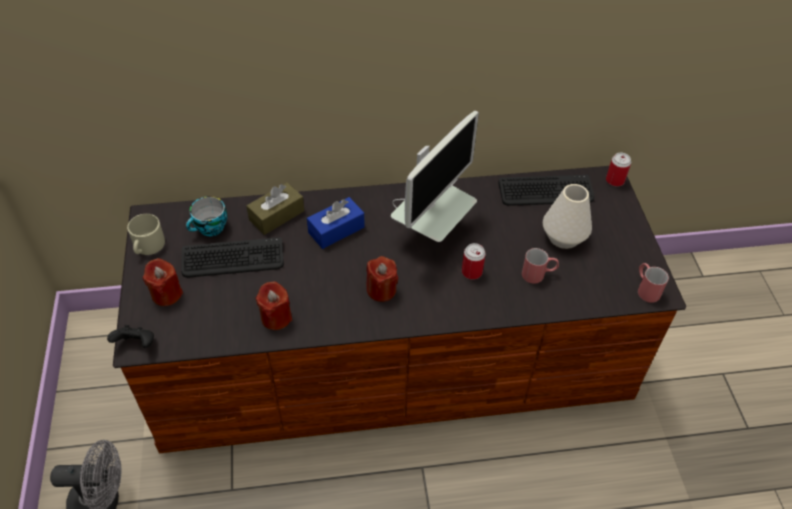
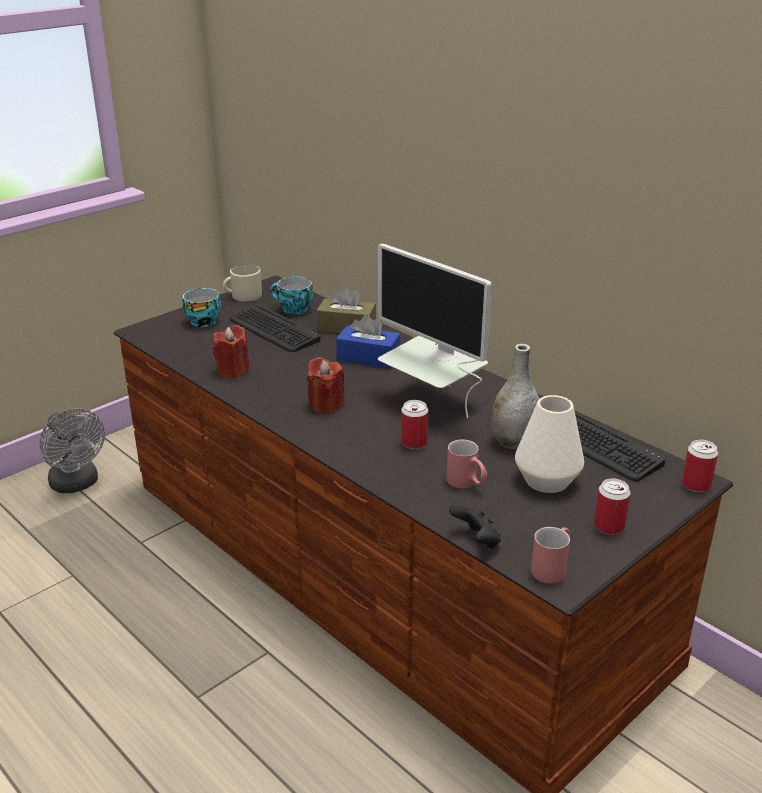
camera: 55 degrees right, 20 degrees down
(136, 344) = (142, 330): black game controller -> black game controller (476, 541)
(166, 294) = (204, 320): red candle -> cup
(430, 232) = (434, 402): monitor -> monitor turned 45 degrees clockwise
(512, 225) = (513, 442): none -> grey vase
(626, 241) = (609, 526): none -> can

